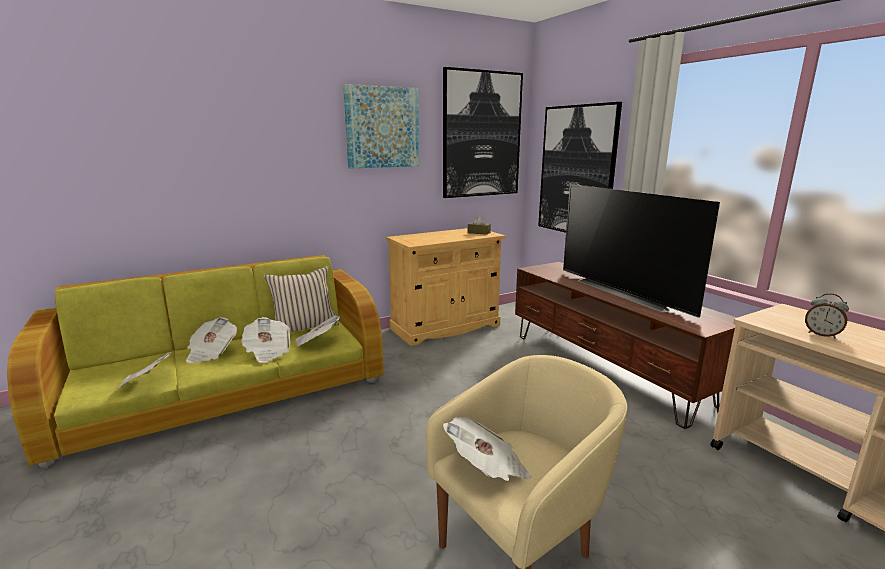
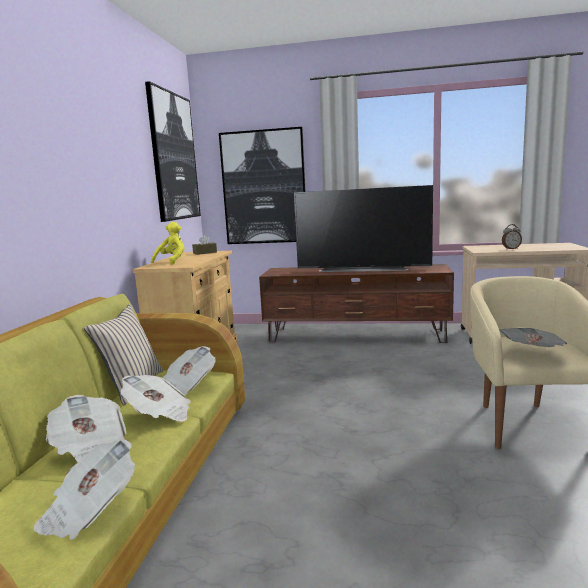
camera: 50 degrees left, 5 degrees down
(382, 127) = (114, 140): picture -> none
(426, 236) = (172, 261): none -> yellow plush toy

